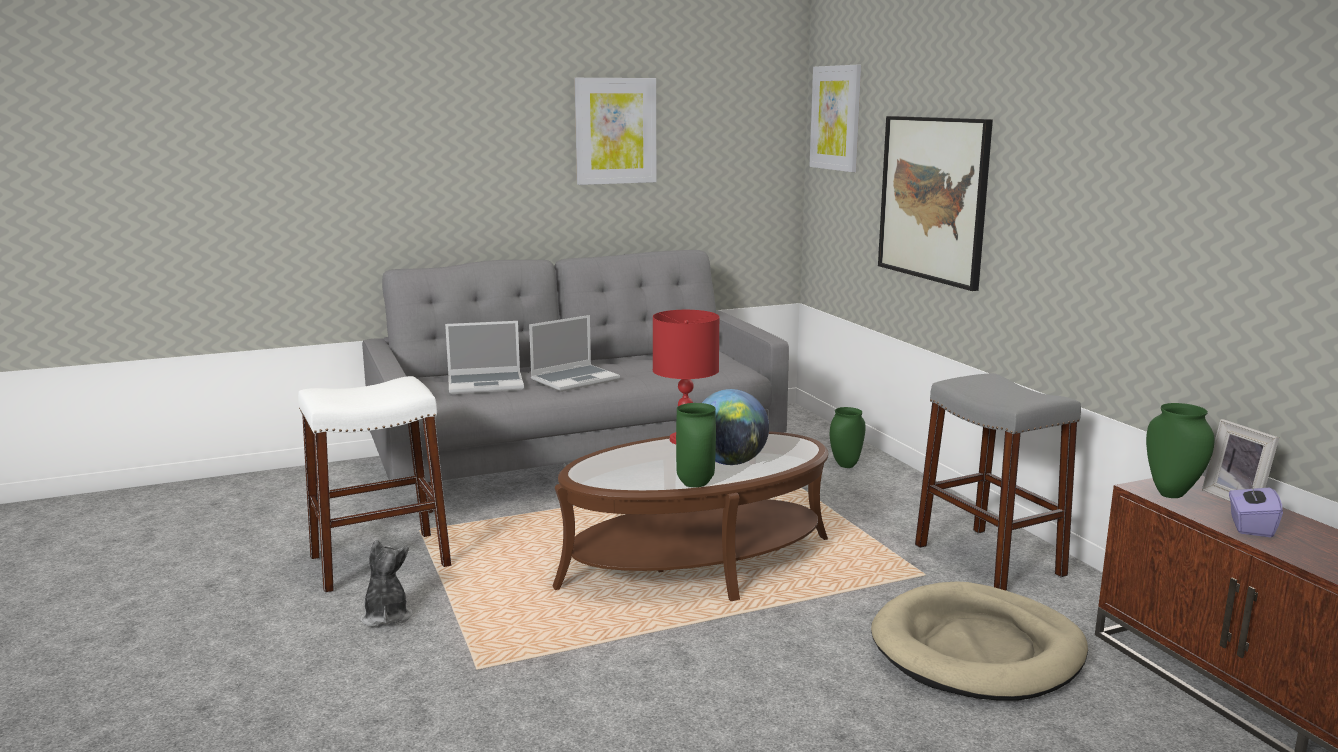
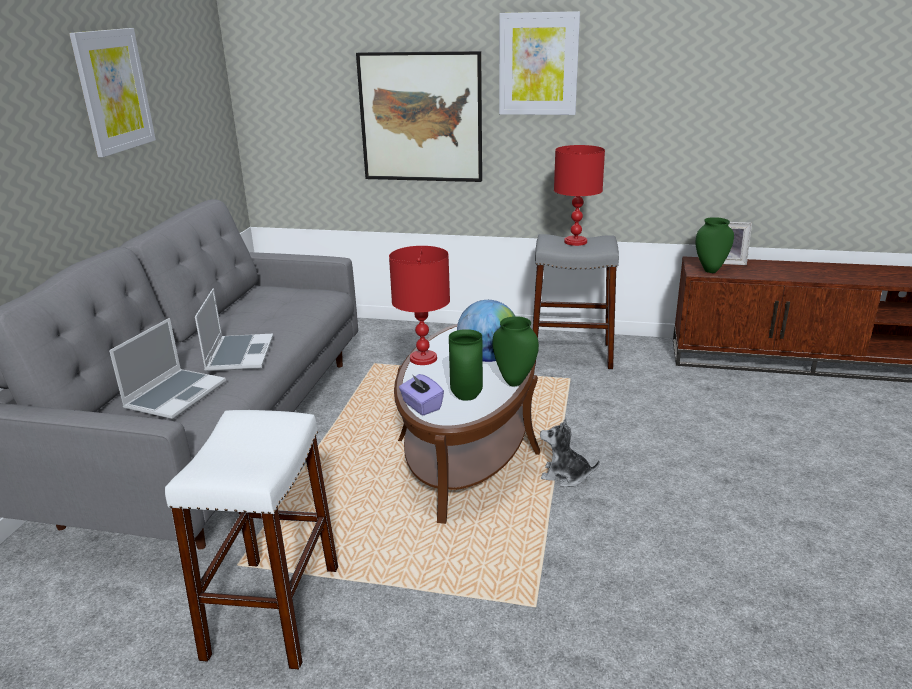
camera: 55 degrees left, 10 degrees up
(386, 616) = (392, 636): plush toy -> plush toy (565, 476)
(836, 118) = (276, 56): picture -> picture (538, 64)
(845, 465) = (392, 338): green vase -> green vase (465, 396)
(977, 649) = (665, 401): beige dog bed -> none
(1004, 389) = (575, 242): none -> red table lamp
(1250, 526) = (762, 272): purple tissue box -> purple tissue box (421, 406)

